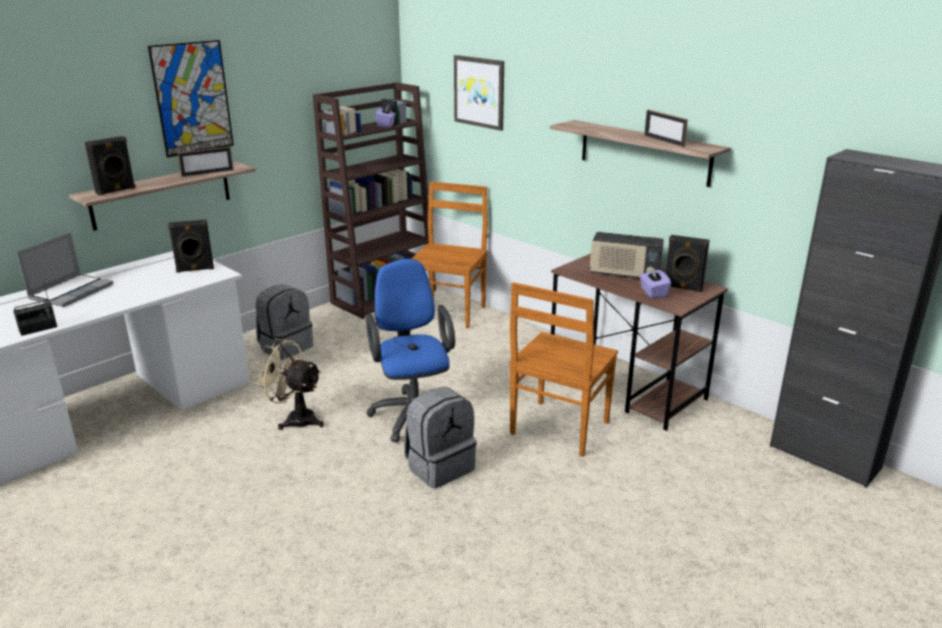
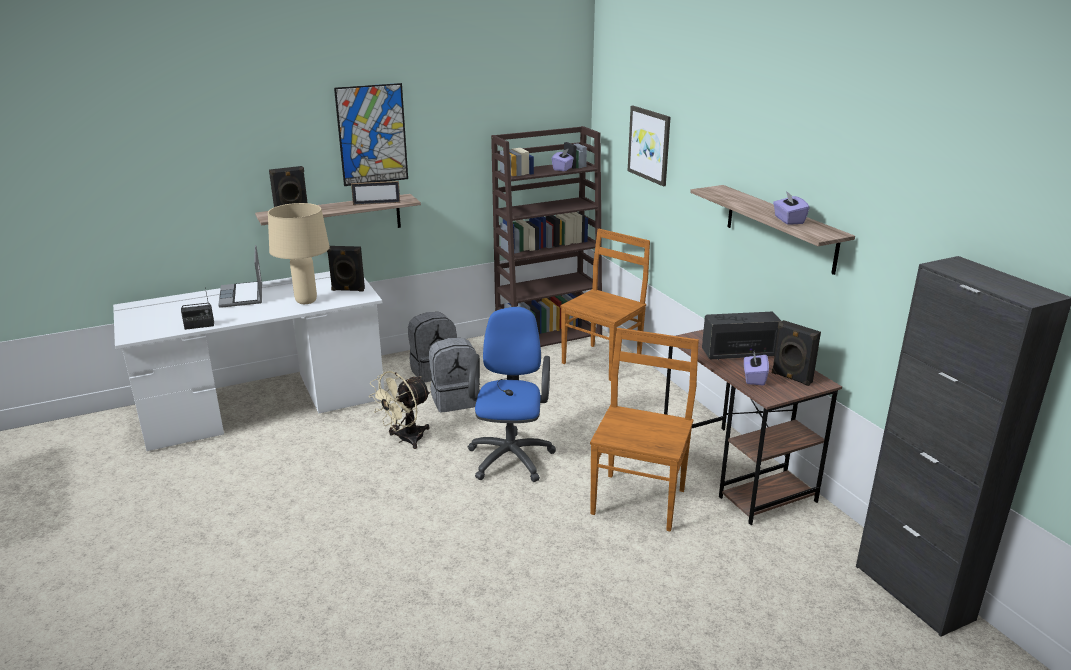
camera: 20 degrees right, 0 degrees up
(71, 291) = (242, 296): laptop -> laptop turned 120 degrees clockwise
(154, 286) = (306, 301): none -> beige table lamp
(294, 419) = (405, 439): beige fan -> beige fan turned 90 degrees counterclockwise
(439, 466) = (505, 511): grey backpack -> grey backpack (455, 400)
(558, 429) = (639, 500): brown chair -> brown chair turned 150 degrees clockwise
(624, 274) = (739, 354): radio -> radio turned 135 degrees clockwise
(663, 141) = (788, 220): picture frame -> purple tissue box

